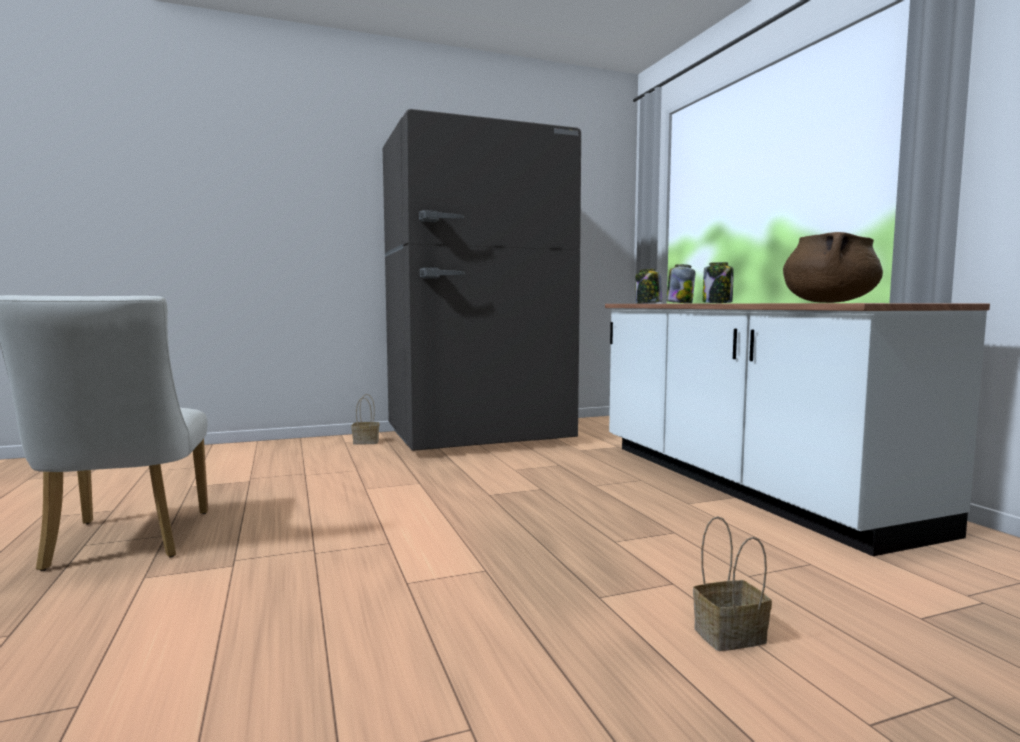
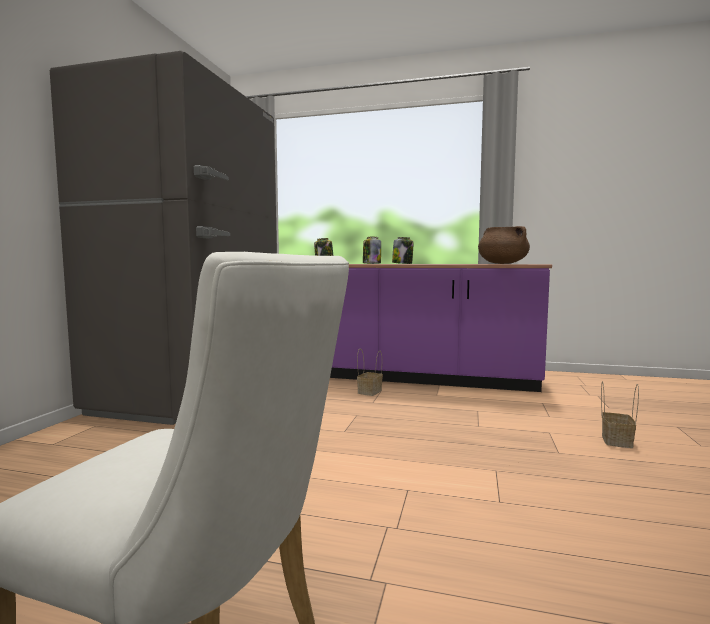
camera: 55 degrees left, 0 degrees up
(367, 442) = (83, 435): basket -> basket (369, 391)
(743, 484) = (421, 377): white counter -> purple counter

